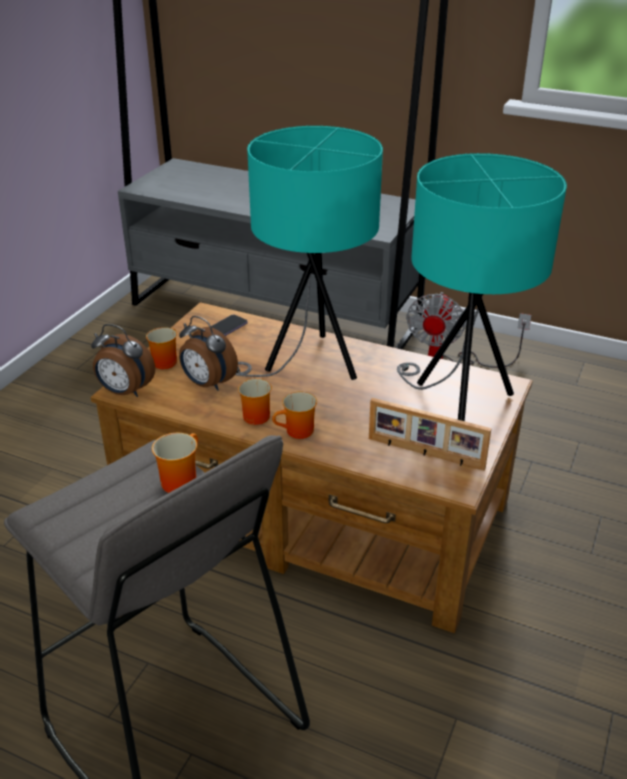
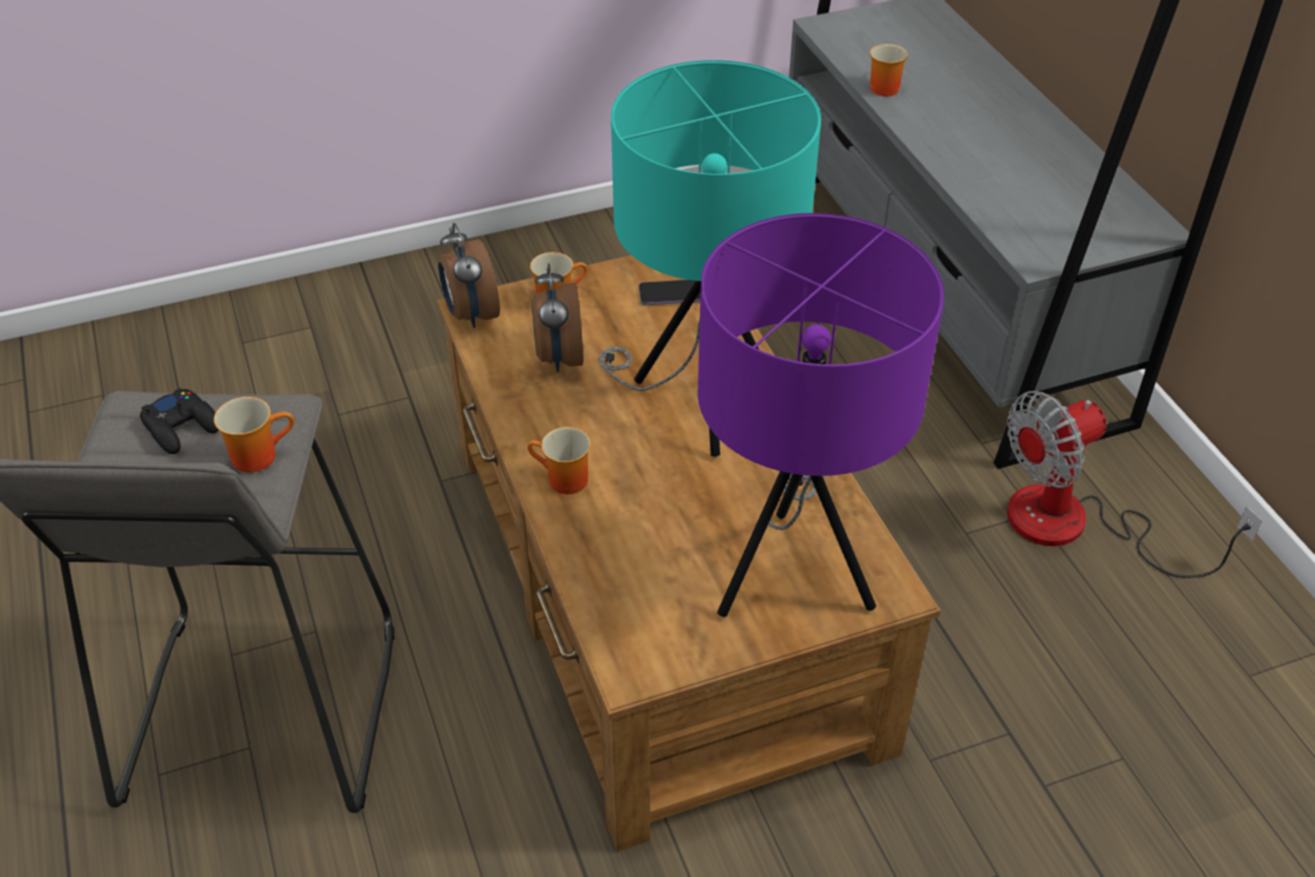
camera: 45 degrees right, 10 degrees up
(102, 498) = (182, 427): none -> black game controller
(253, 415) = (549, 428): mug -> mug (883, 86)
(425, 454) = (653, 607): picture frame -> none
(458, 402) = (792, 572): turquoise table lamp -> purple table lamp

